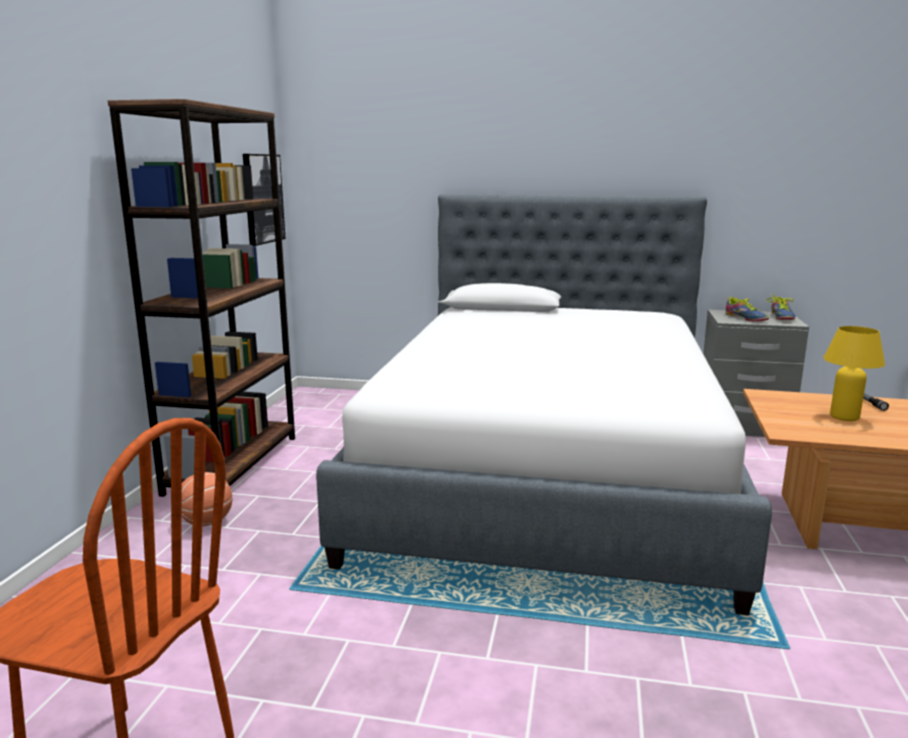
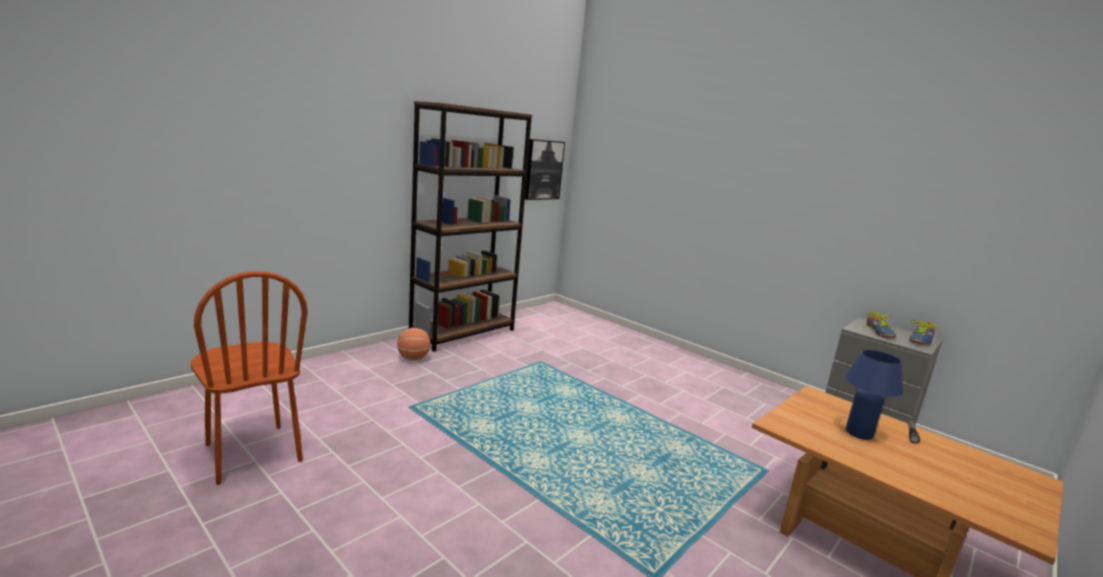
camera: 30 degrees right, 0 degrees up
(547, 472) = (645, 403): bed -> none
(844, 417) = (859, 433): yellow table lamp -> blue table lamp

